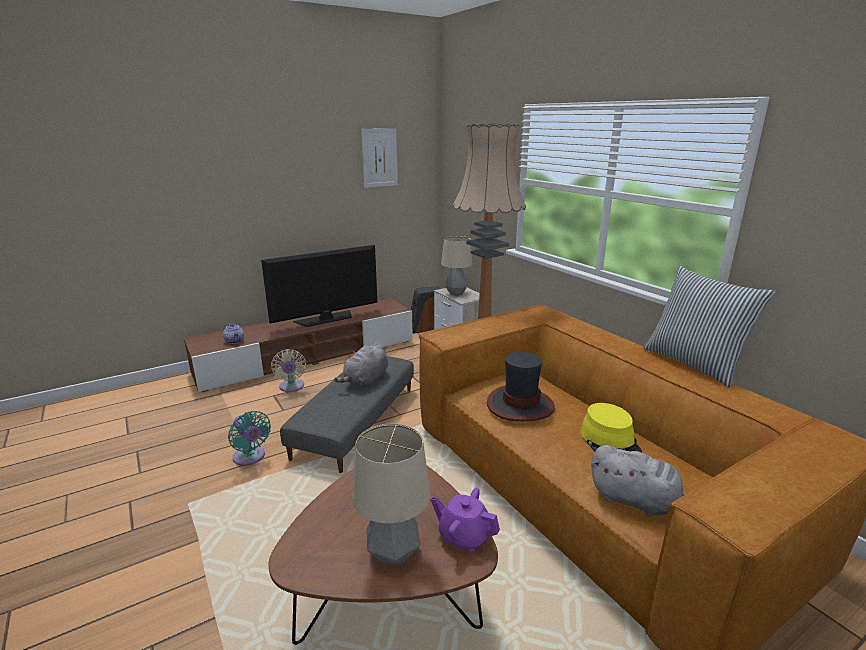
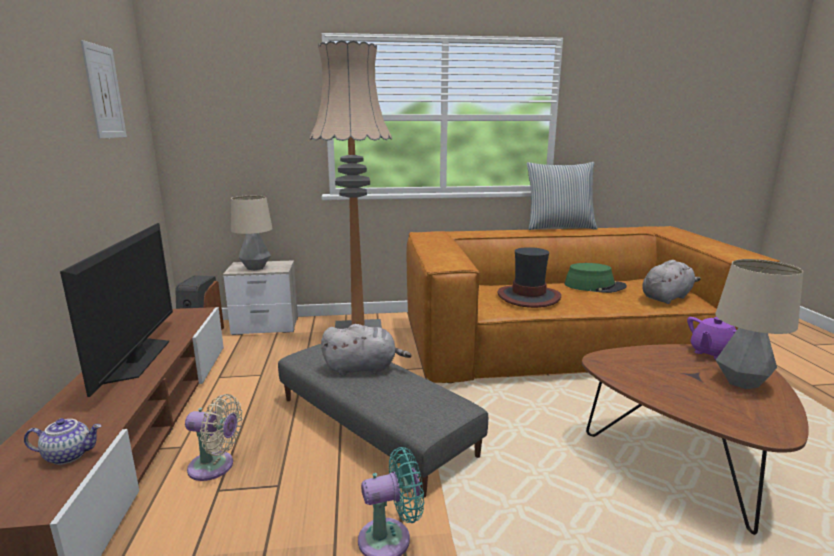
camera: 65 degrees left, 5 degrees down
(366, 380) = (363, 368): grey plush toy -> grey plush toy turned 60 degrees counterclockwise
(610, 441) = (594, 286): yellow hat -> green hat

